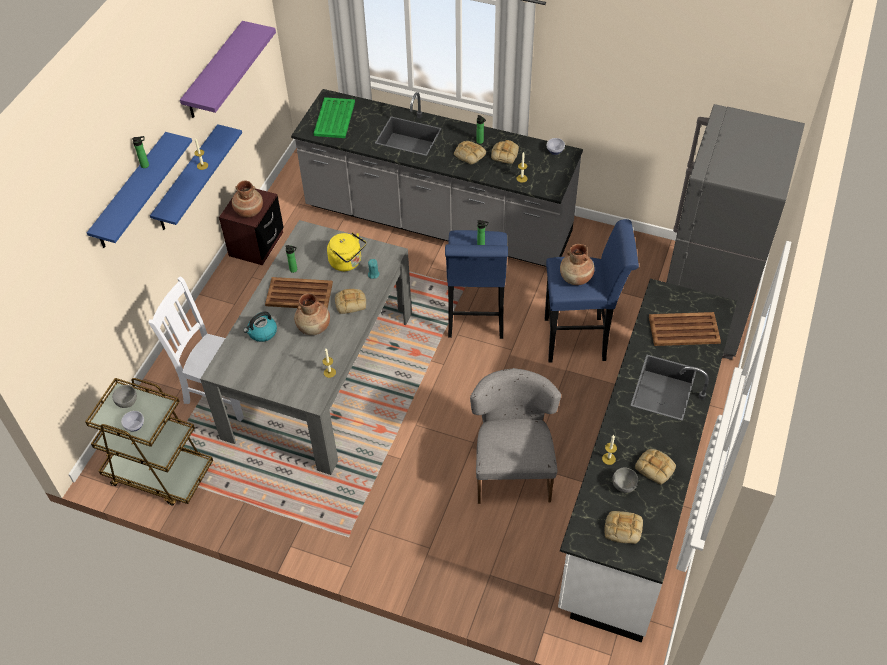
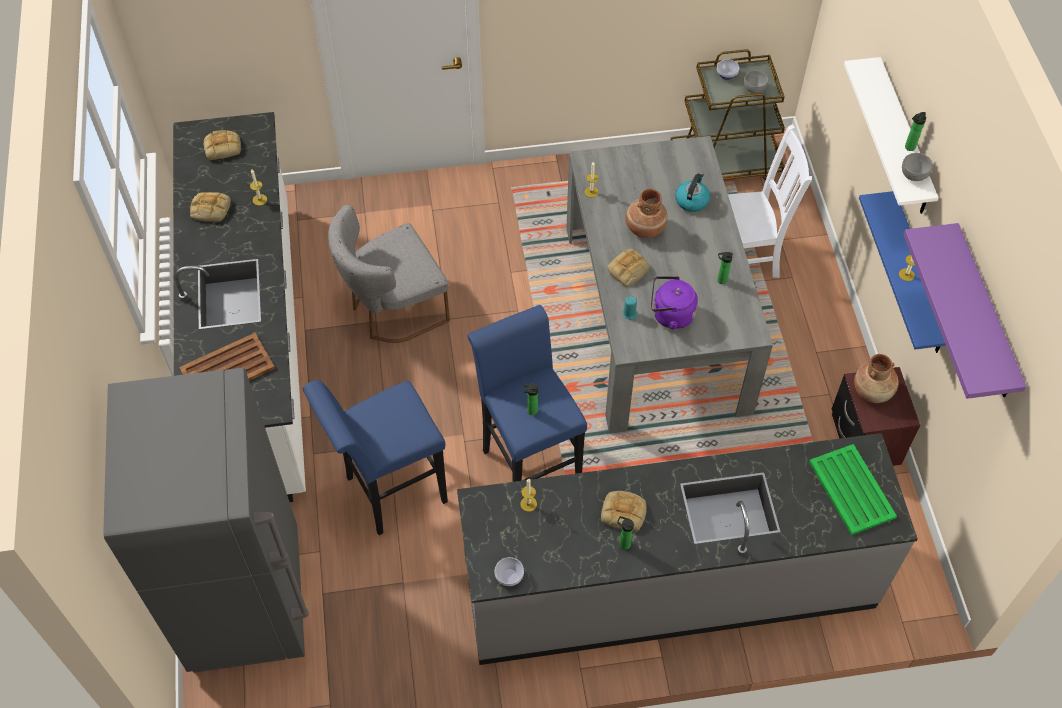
camera: 150 degrees right, 5 degrees up
(131, 192) = (903, 139): blue shelf -> white shelf
(298, 294) = (691, 255): brown tray -> none
(347, 262) = (670, 315): yellow kettle -> purple kettle
(504, 154) = (577, 537): bread -> none
(512, 469) = (393, 310): grey chair -> grey chair turned 90 degrees clockwise
(576, 278) = (391, 415): brown vase -> none
(623, 485) = (236, 182): grey bowl -> grey bowl (914, 176)

